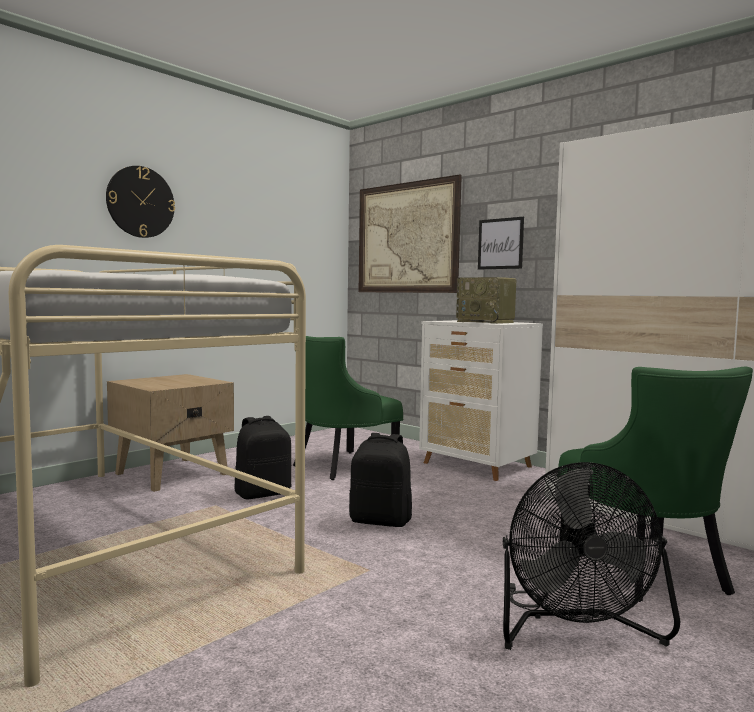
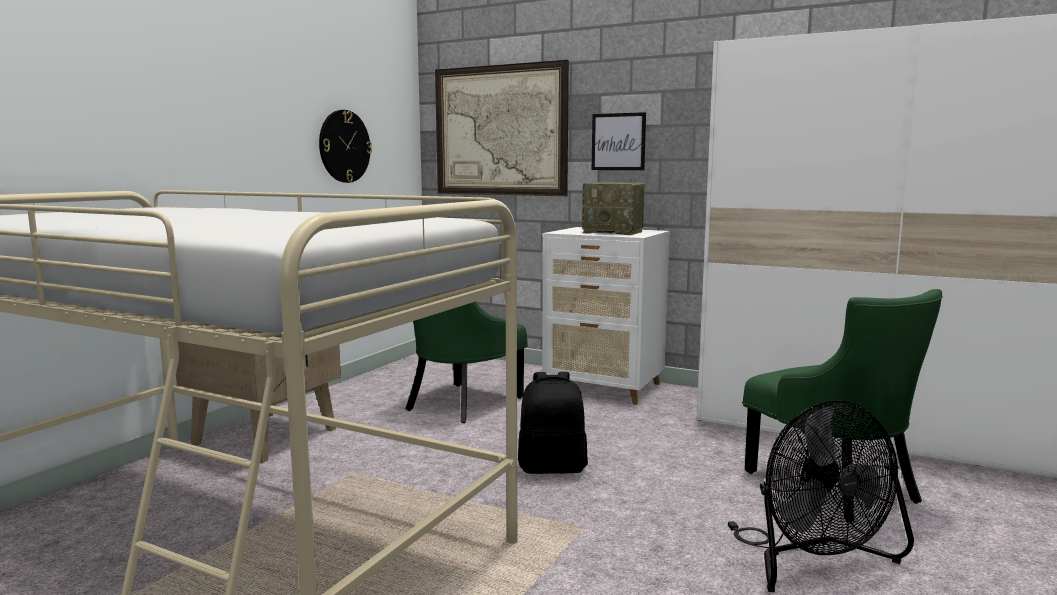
camera: 15 degrees left, 5 degrees up
(140, 202) = (194, 95): wall clock -> wall clock (344, 146)
(263, 493) = (398, 450): black backpack -> none

